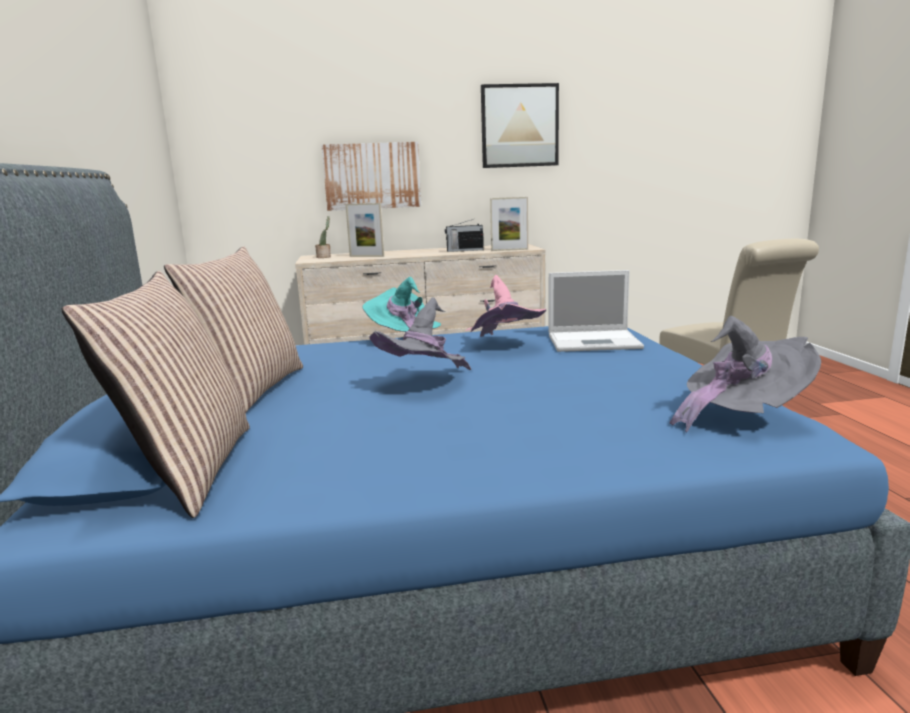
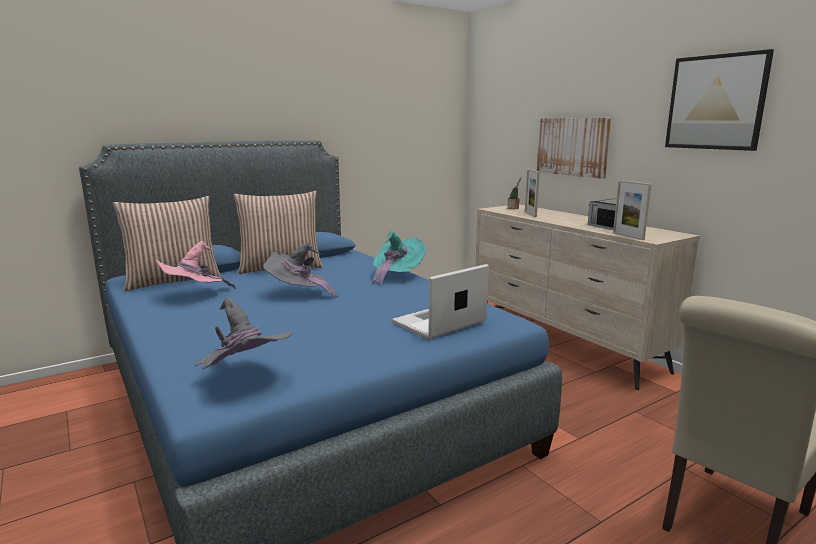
camera: 65 degrees right, 0 degrees up
(504, 347) = (402, 300): pink hat -> pink hat (195, 296)
(595, 341) = (438, 323): laptop -> laptop turned 75 degrees clockwise

